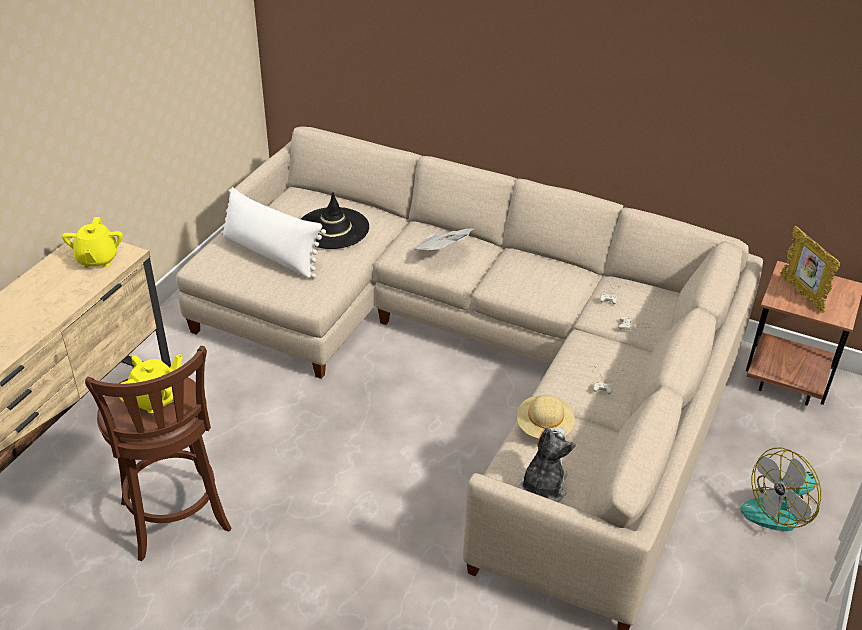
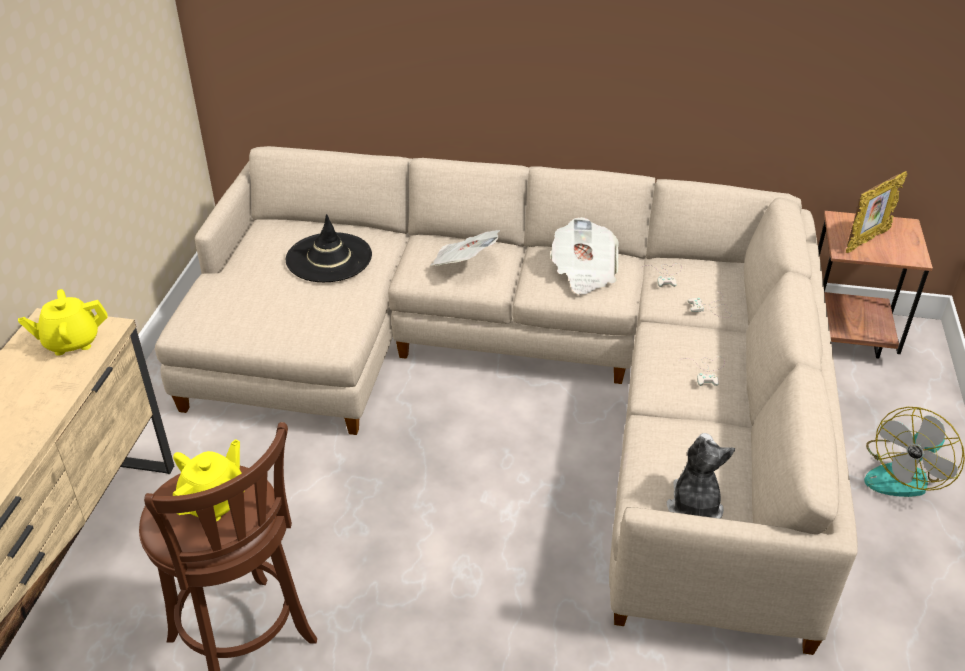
camera: 15 degrees left, 0 degrees up
(97, 259) = (71, 342): yellow teapot -> yellow teapot turned 90 degrees clockwise
(271, 254) = (267, 300): white pillow -> none
(540, 278) = (584, 273): none -> newspaper
(544, 427) = (664, 437): beige hat -> none
(802, 294) = (866, 241): picture frame -> picture frame turned 90 degrees counterclockwise

